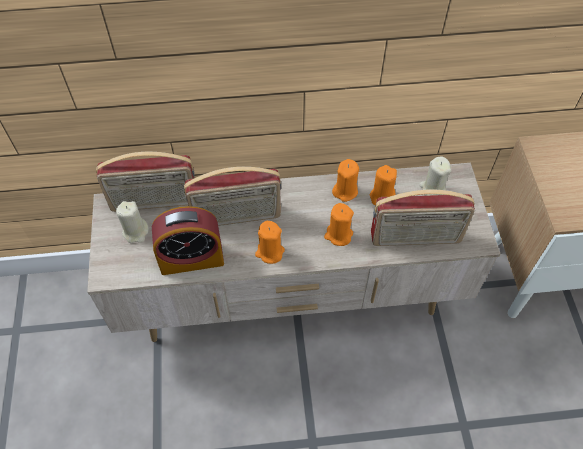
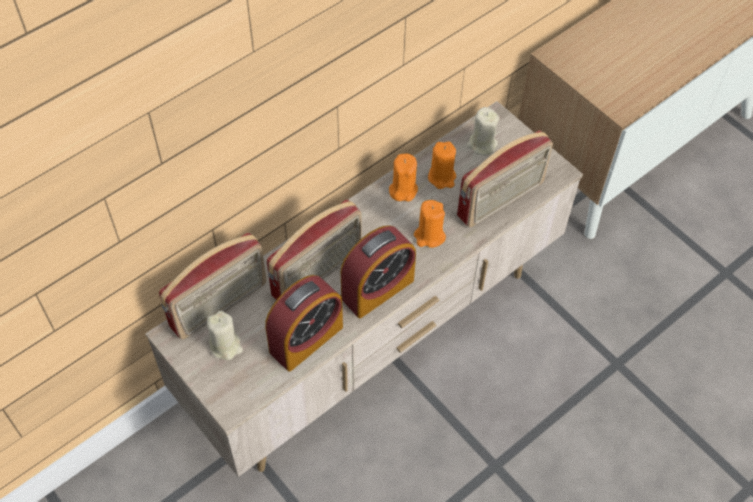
camera: 35 degrees left, 0 degrees up
(269, 252) = (377, 289): orange candle -> alarm clock

